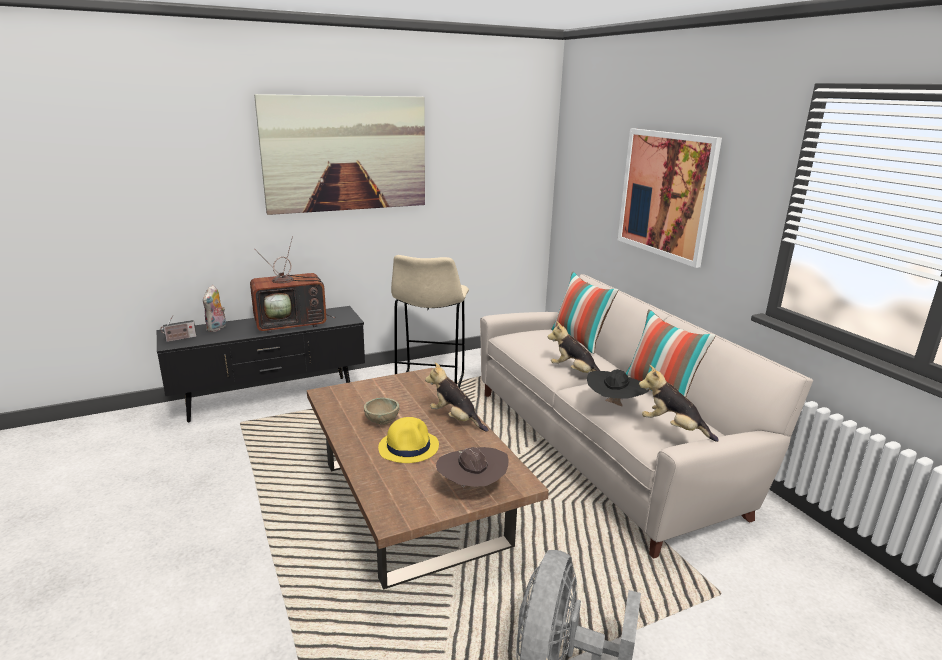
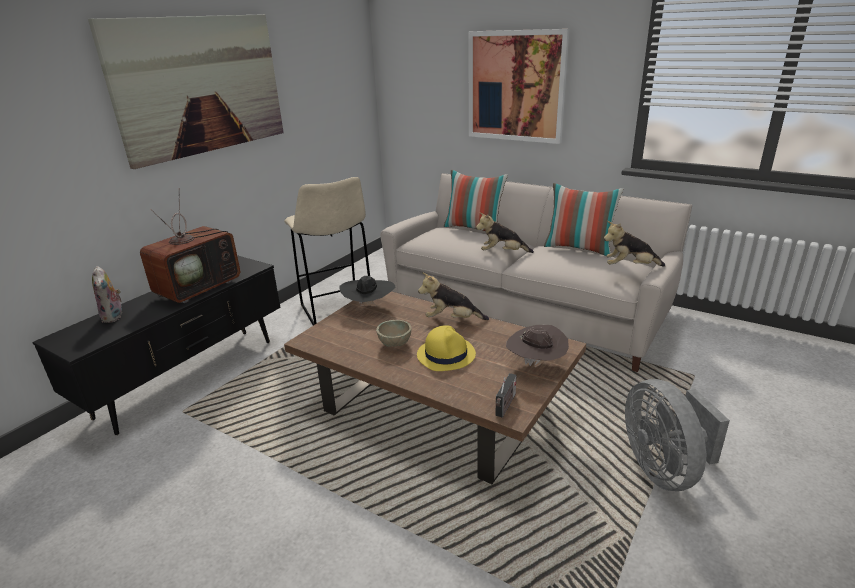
camera: 30 degrees left, 5 degrees up
(179, 339) = (81, 341): radio -> radio (505, 406)
(614, 405) = (566, 266): black hat -> black hat (369, 307)

